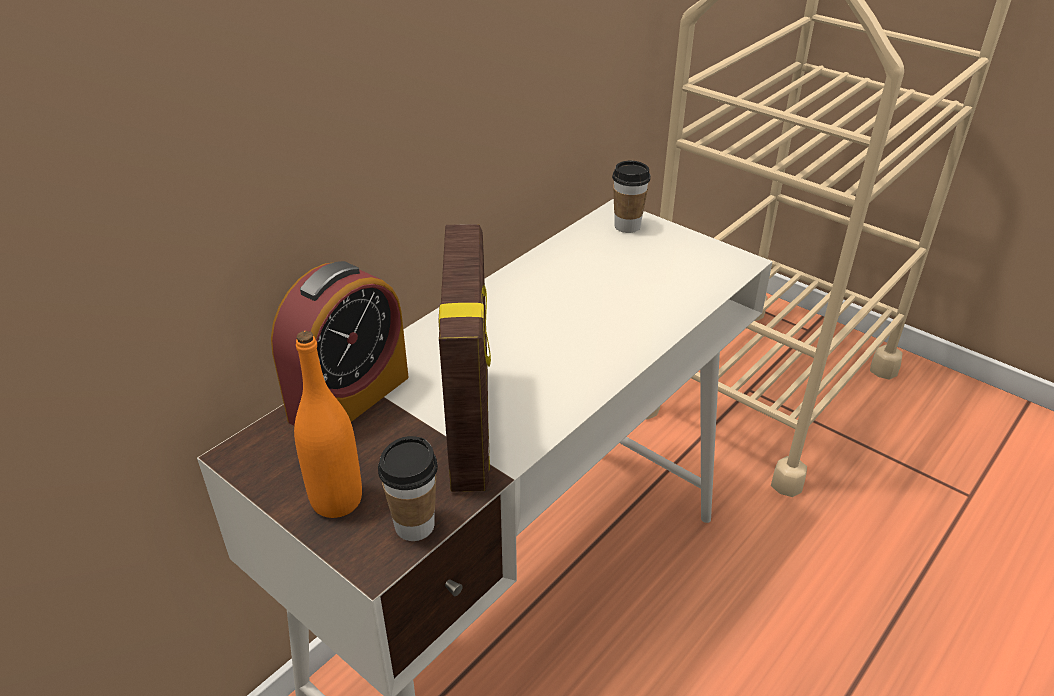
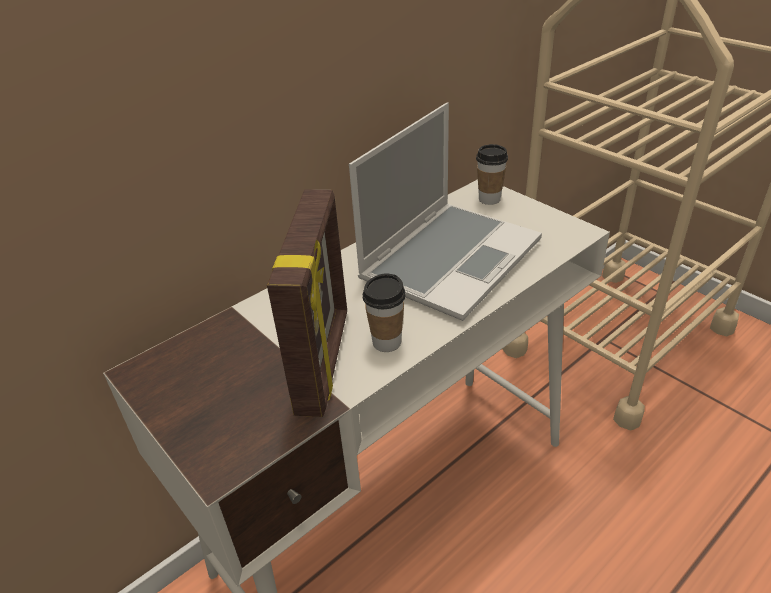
camera: 10 degrees right, 0 degrees up
(336, 500) = (200, 416): orange bottle -> none
(349, 398) = (232, 330): alarm clock -> none
(414, 526) = (257, 443): cup -> cup (387, 342)
(595, 300) = (450, 259): none -> laptop

